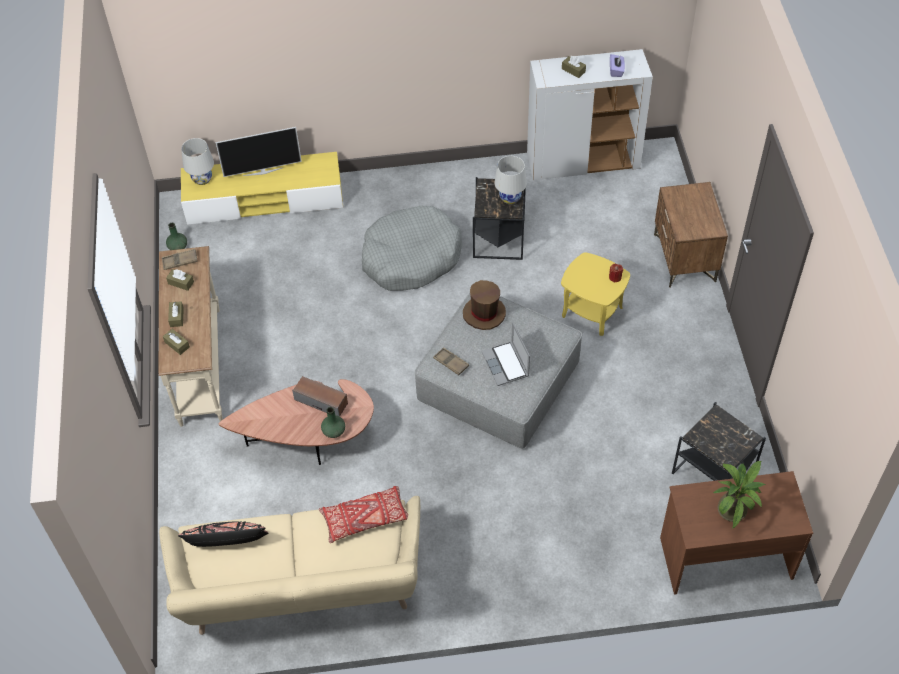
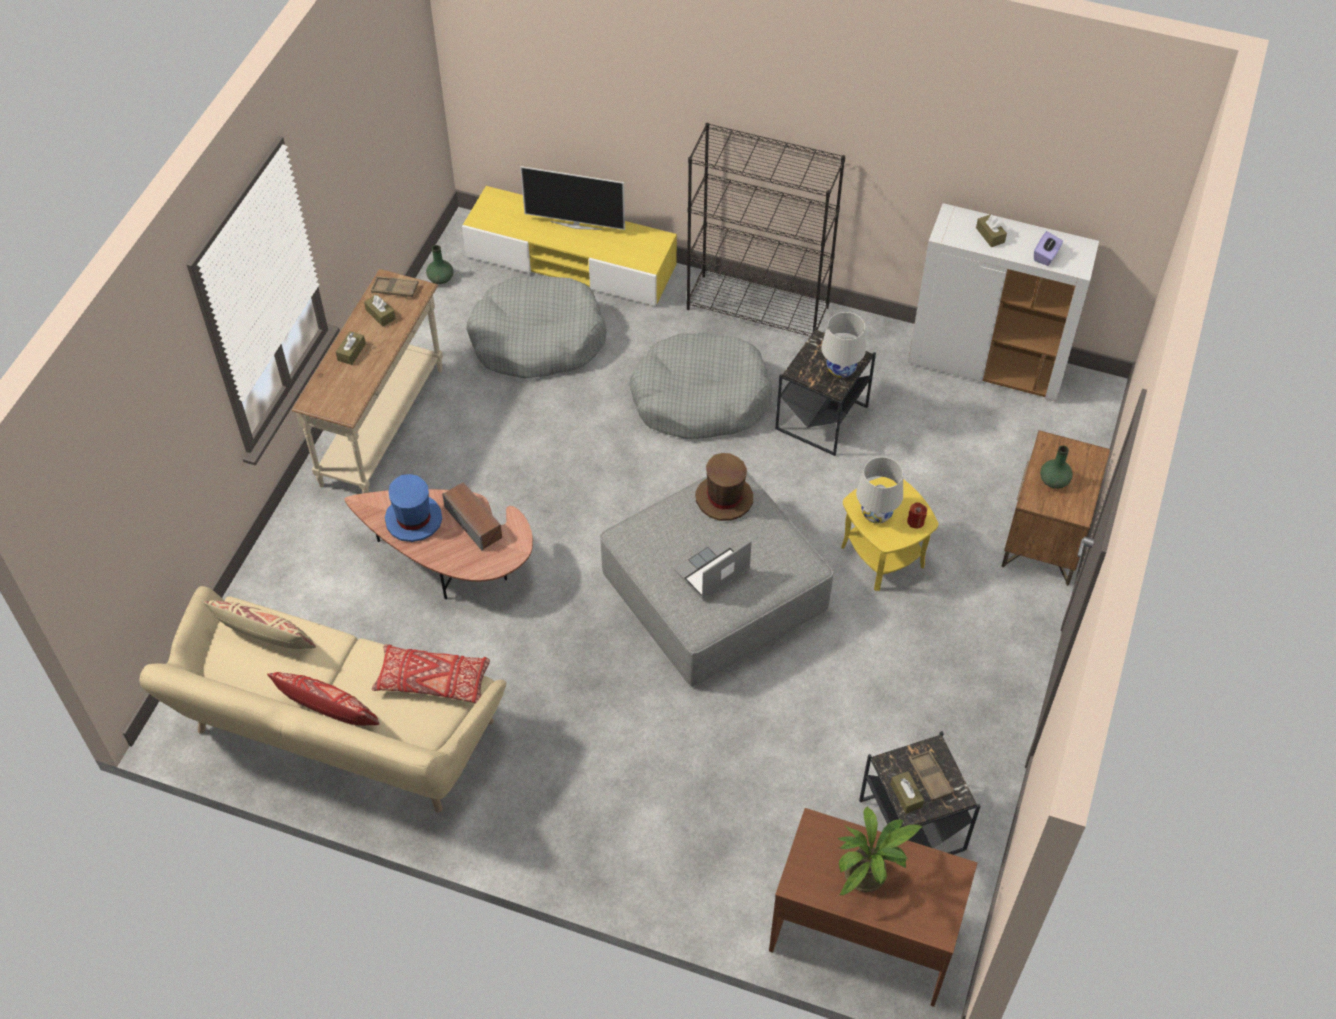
camera: 25 degrees right, 0 degrees up
(177, 344) = (332, 384): brown tissue box -> brown tissue box (906, 795)
(202, 179) = (501, 208): white table lamp -> white table lamp (876, 514)
(227, 543) = (265, 638): black pillow -> beige pillow
(274, 262) = (537, 339): none -> grey dog bed
(277, 417) = (413, 519): none -> blue hat
(305, 572) = (329, 711): none -> red pillow
(333, 431) = (466, 563): green vase -> green vase (1054, 480)
(413, 182) = (758, 308): none -> black bookcase
(451, 363) = (647, 541): brown tray -> brown tray (930, 777)
(506, 365) = (712, 572): laptop -> laptop turned 45 degrees clockwise

